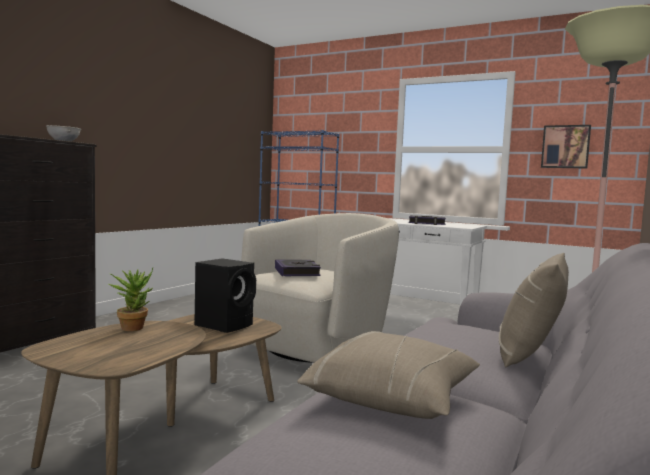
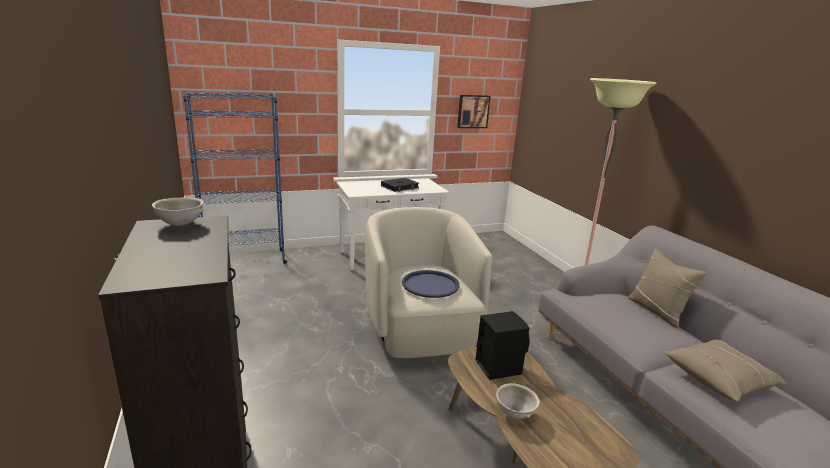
camera: 50 degrees left, 15 degrees up
(133, 327) = (515, 413): potted plant -> grey bowl
(297, 272) = (430, 284): book -> blue tray

